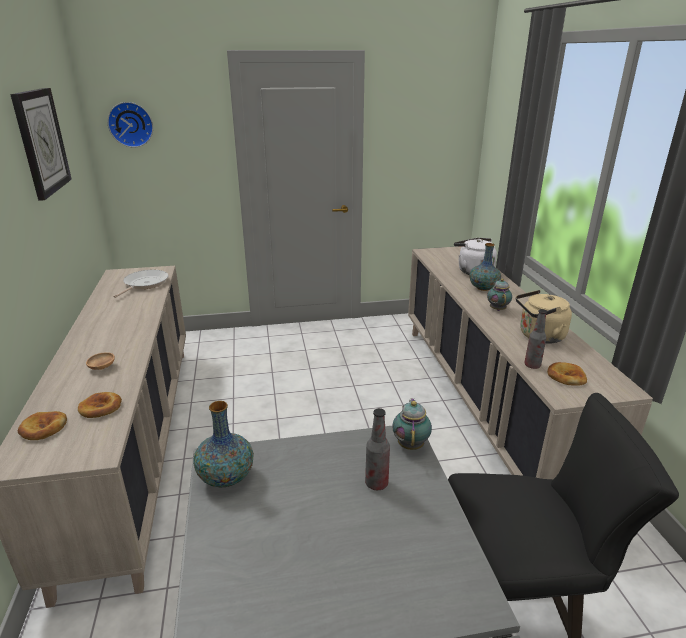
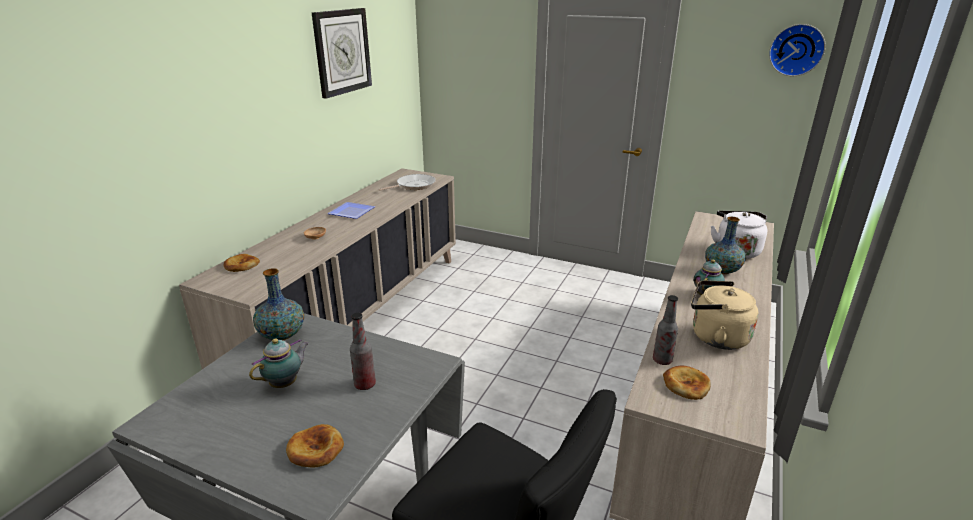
camera: 35 degrees right, 0 degrees up
(101, 407) = (284, 264): bread -> bread (316, 449)
(107, 329) = (350, 212): none -> plate
(131, 124) = (450, 43): wall clock -> wall clock (796, 50)
(411, 444) = (429, 370): teapot -> teapot (286, 383)

